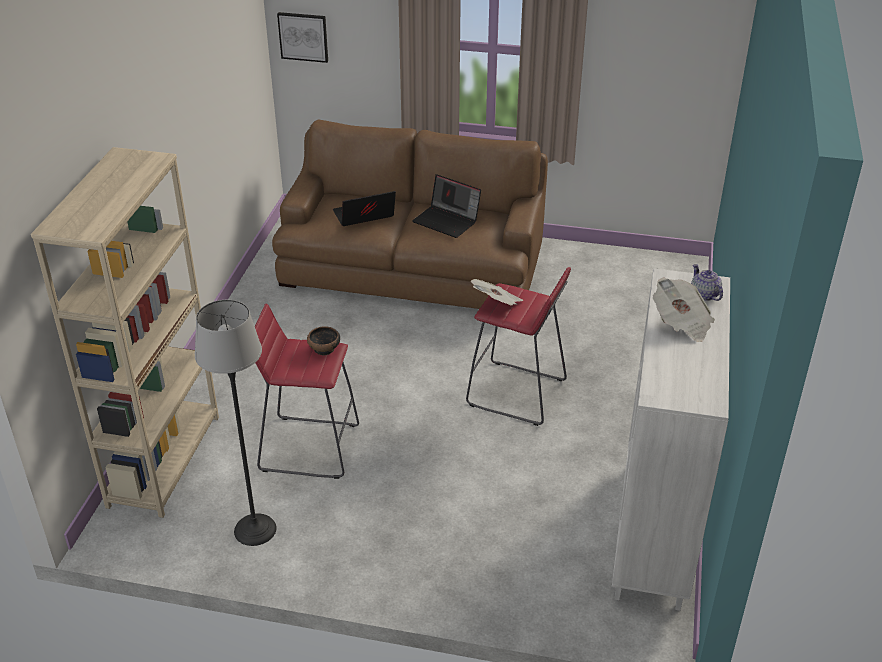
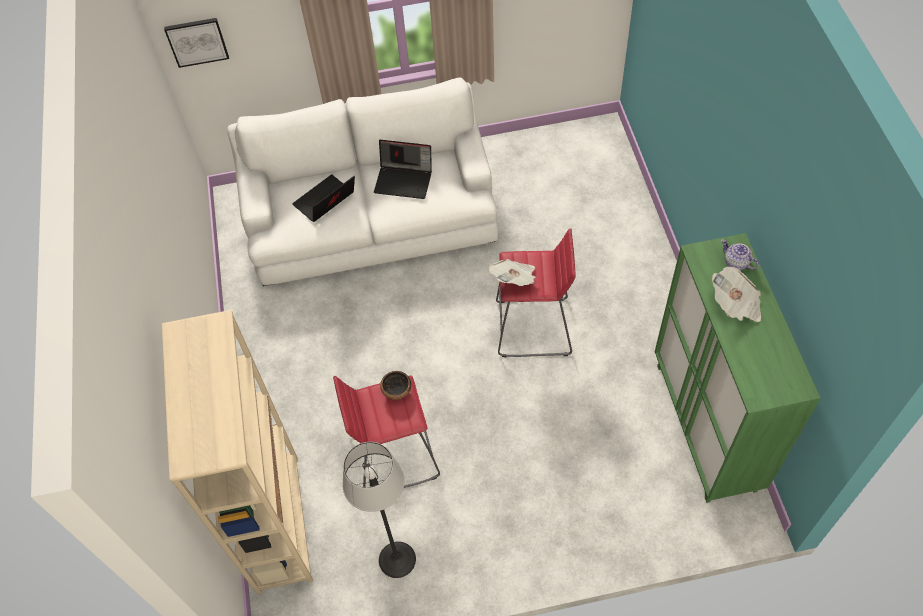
camera: 20 degrees left, 20 degrees up
(412, 268) = (372, 219): brown sofa -> white sofa
(654, 532) = (705, 426): white cabinet -> green cabinet

